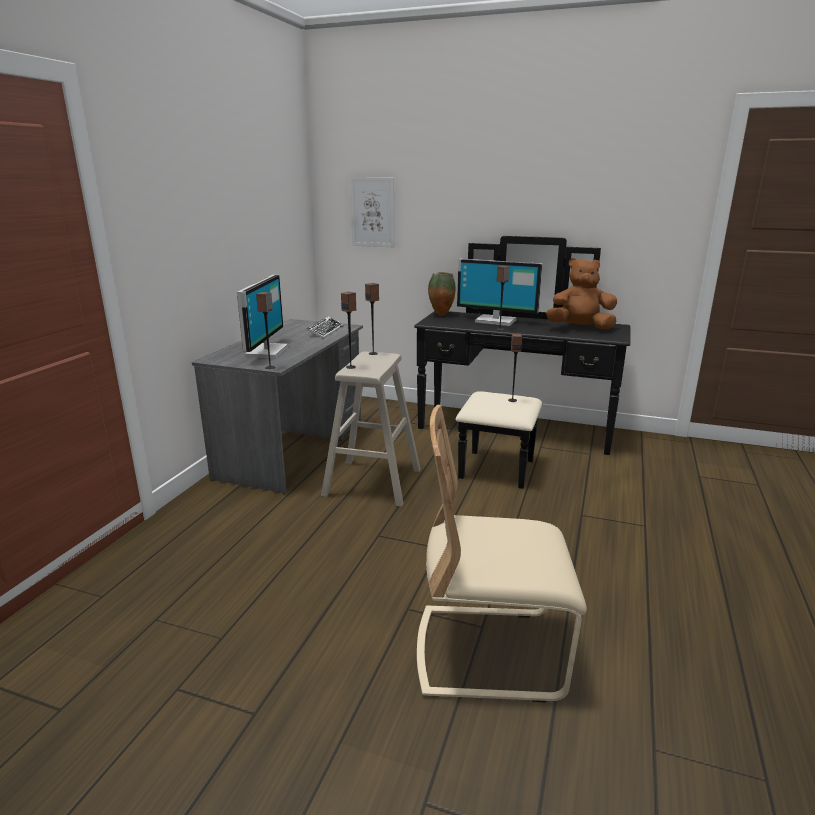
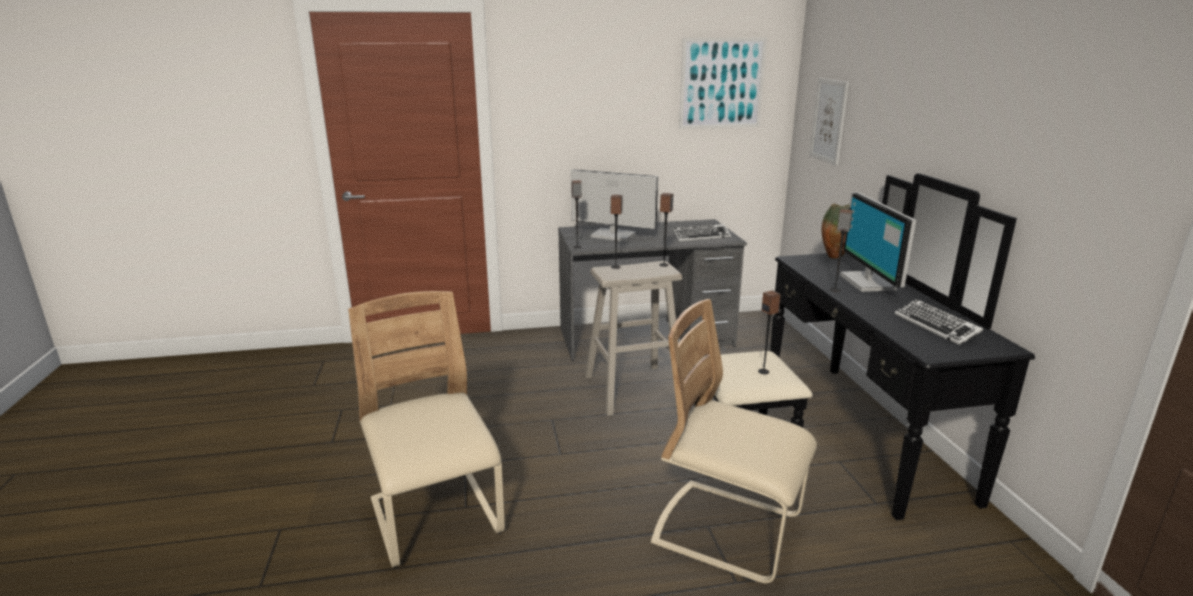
camera: 60 degrees right, 0 degrees up
(265, 351) = (612, 236): monitor -> monitor turned 135 degrees counterclockwise
(275, 185) = (722, 83): none -> picture
(580, 328) = (936, 326): brown plush toy -> keyboard
(591, 509) = (727, 531): none -> beige chair

